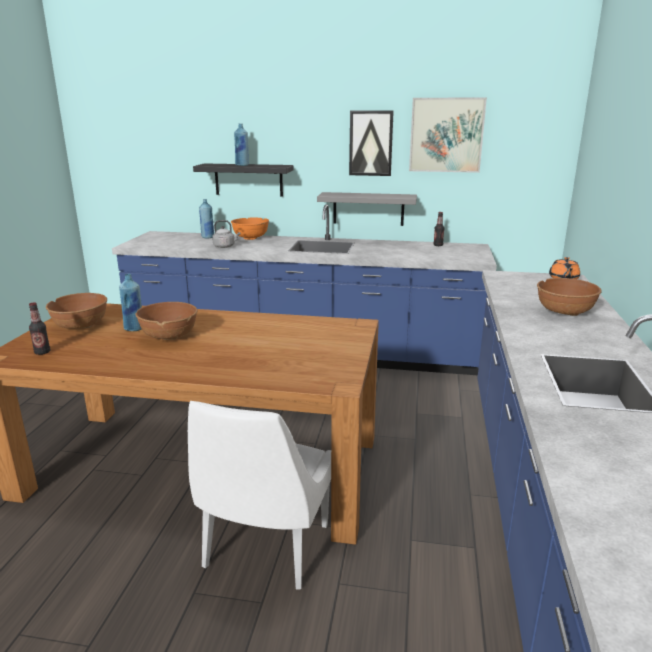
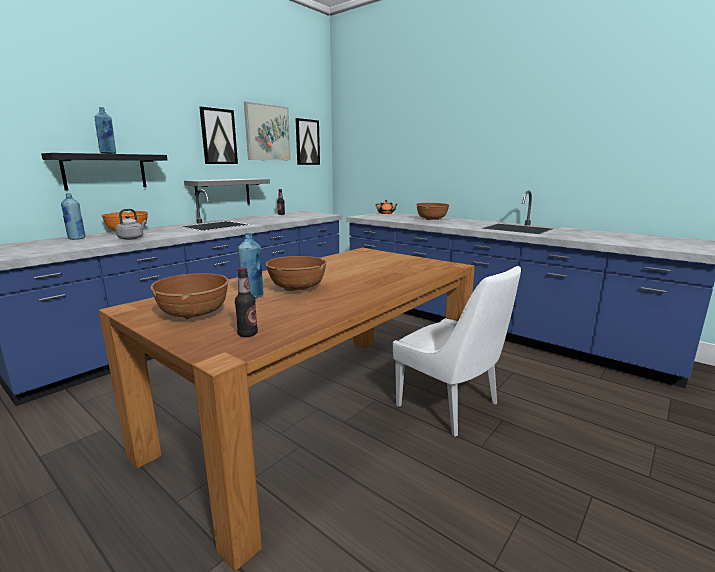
camera: 60 degrees left, 5 degrees down
(520, 145) = (307, 142): none -> picture

